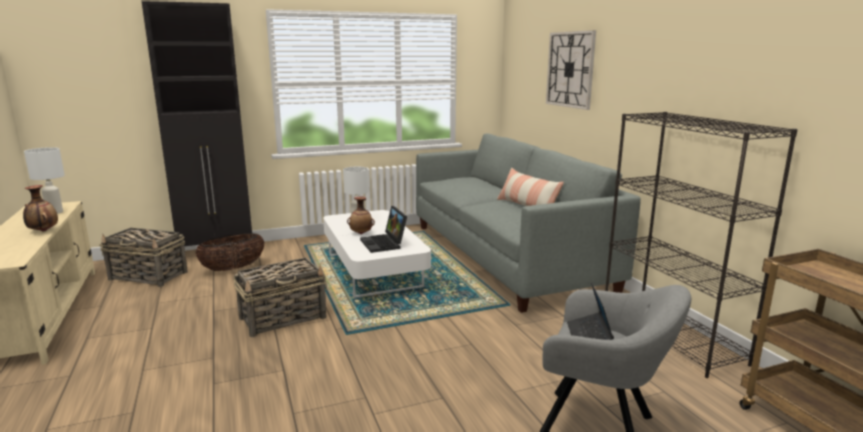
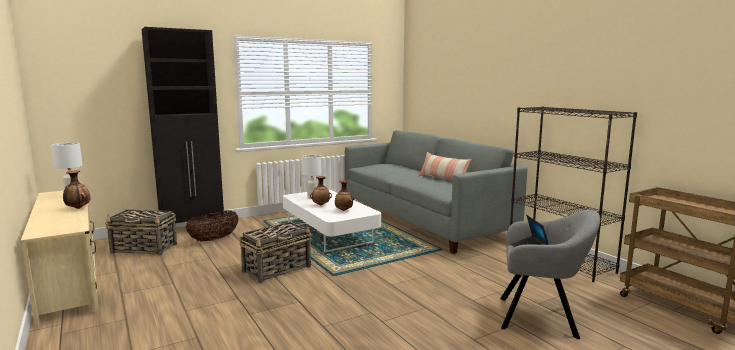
camera: 10 degrees left, 5 degrees down
(385, 244) = (344, 210): laptop -> vase
(570, 69) = (464, 81): wall clock -> none

